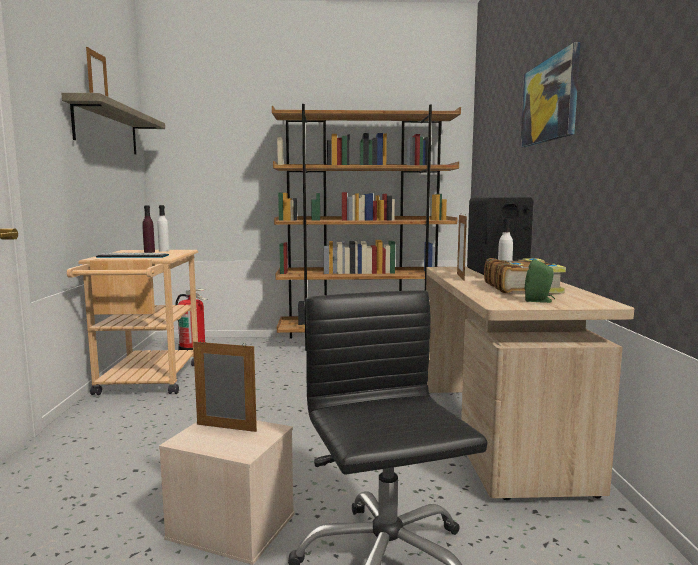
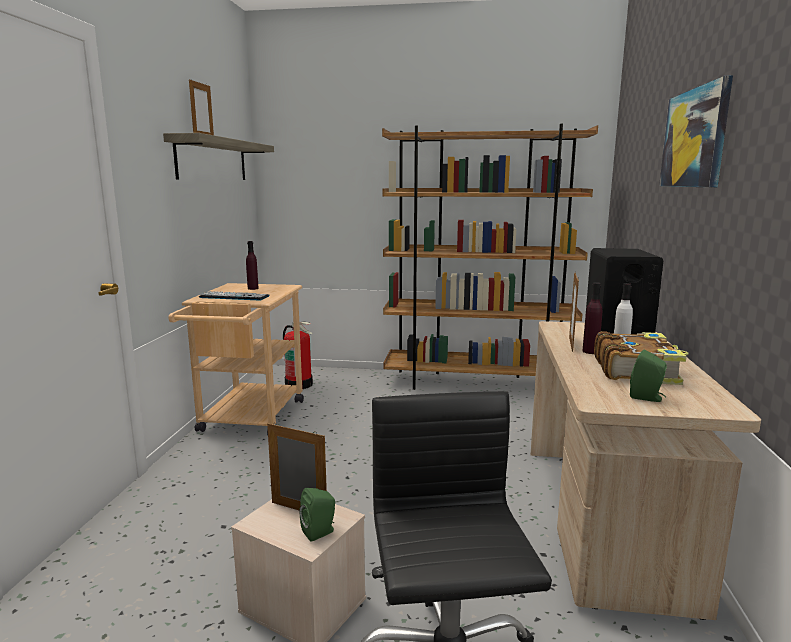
camera: 10 degrees right, 5 degrees up
(164, 251) = (267, 286): white bottle -> none
(252, 442) = (320, 532): none -> green speaker
(479, 280) = (590, 351): none -> purple bottle

